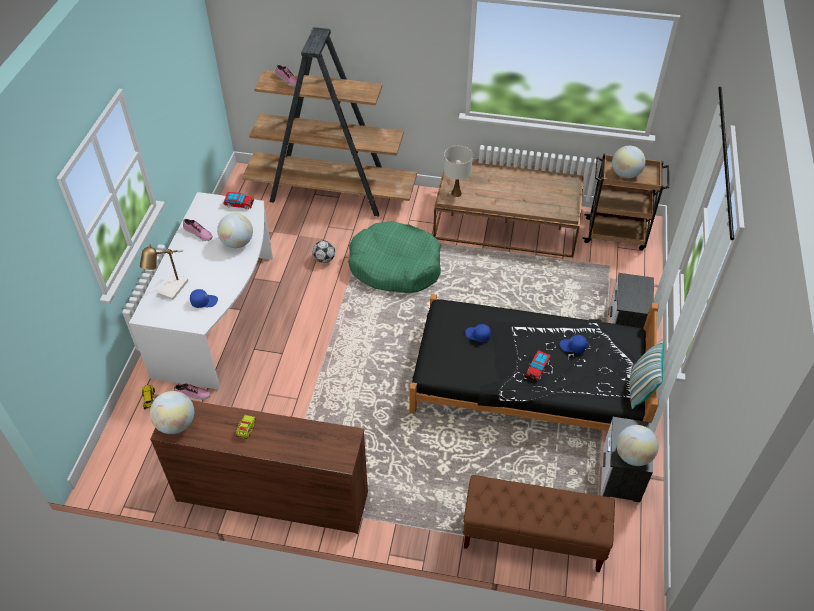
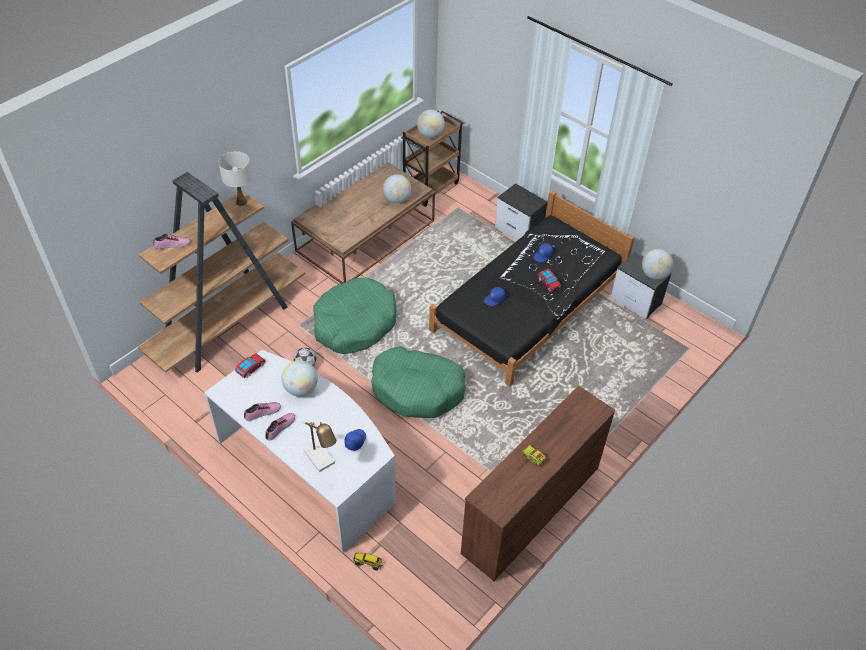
camera: 60 degrees left, 0 degrees up
(176, 424) = (498, 503): globe -> globe (397, 199)
(192, 394) = (386, 526): shoe -> shoe (280, 428)
(354, 345) = (417, 389): none -> green dog bed
(456, 193) = (342, 236): white table lamp -> white table lamp (241, 202)
(532, 537) = (656, 371): brown bench -> none
(640, 388) = (600, 244): pillow -> none

